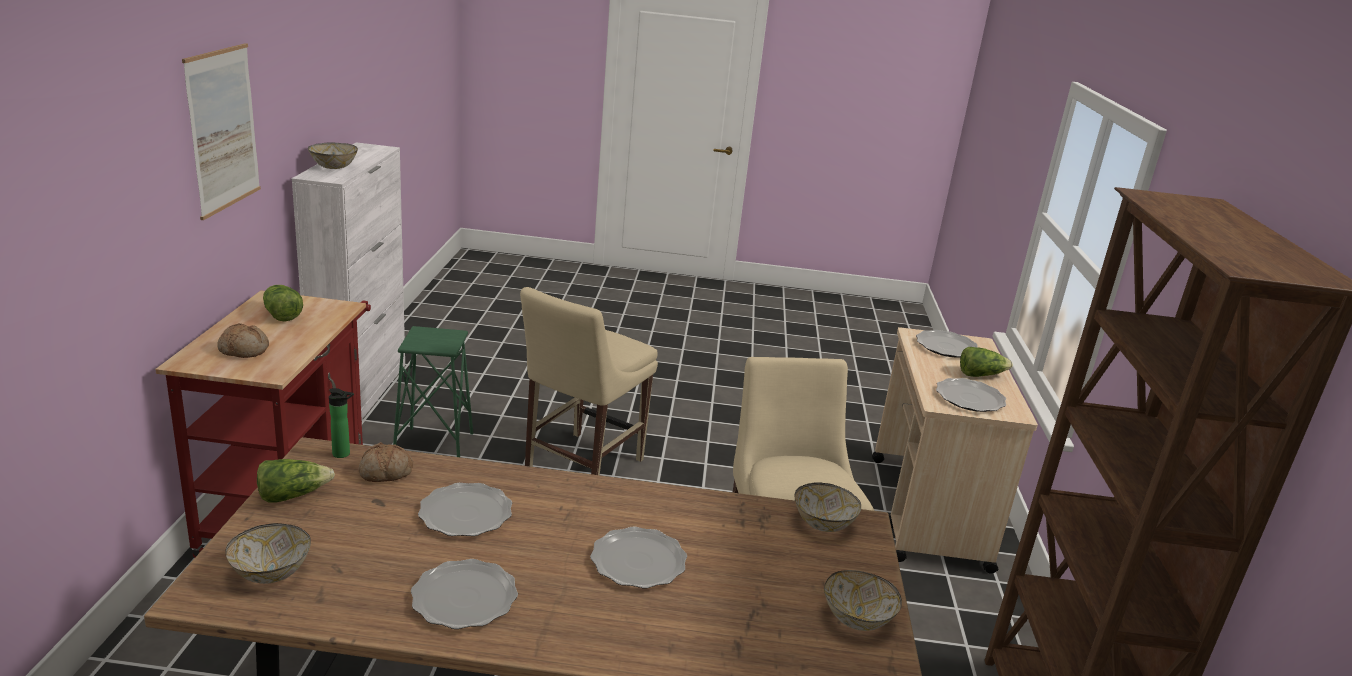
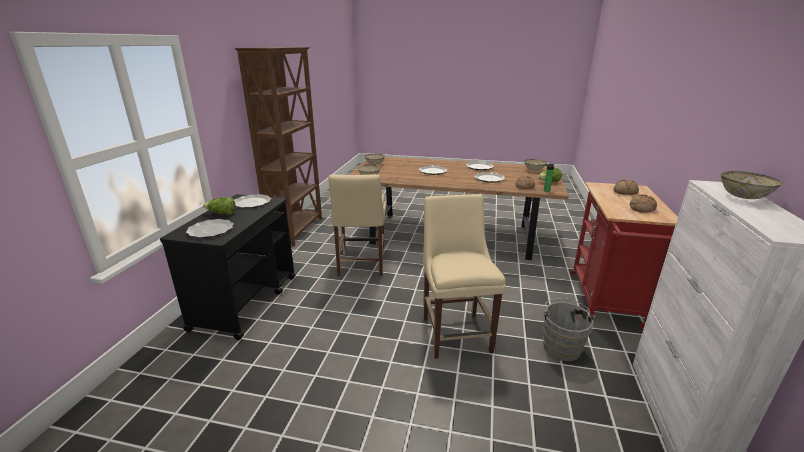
camera: 170 degrees left, 0 degrees up
(223, 129) = (720, 107): picture -> none
(281, 314) = (641, 208): lettuce -> bread
(433, 447) = (561, 346): green stool -> grey bucket
(580, 466) = (455, 331): beige chair -> beige chair turned 45 degrees counterclockwise
(928, 512) = (246, 301): beige cart -> black cart

